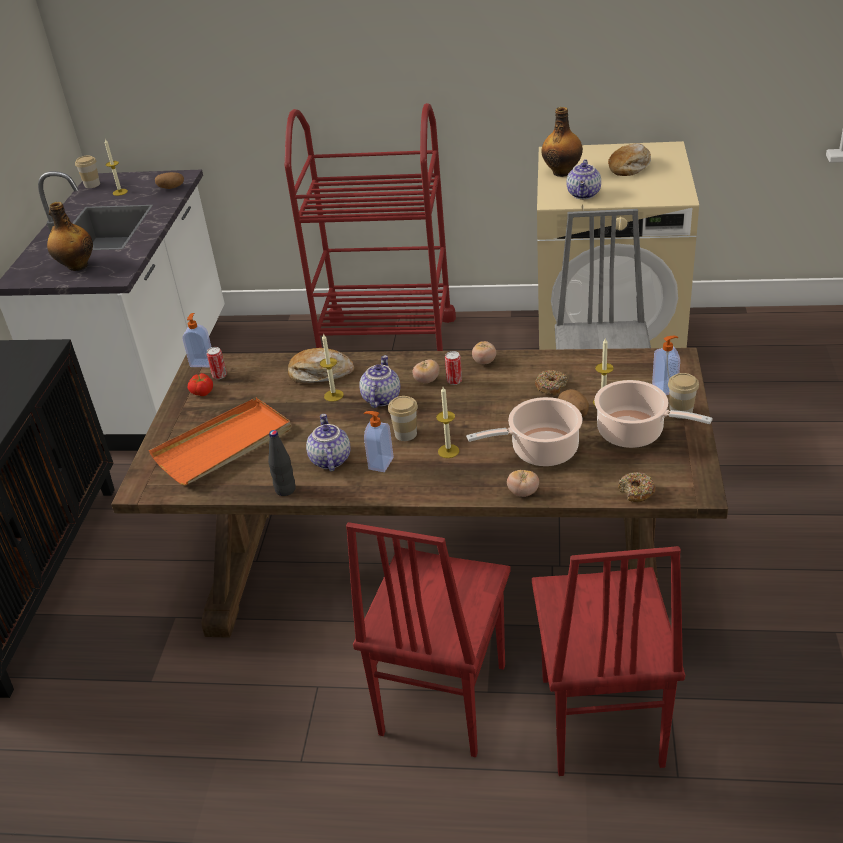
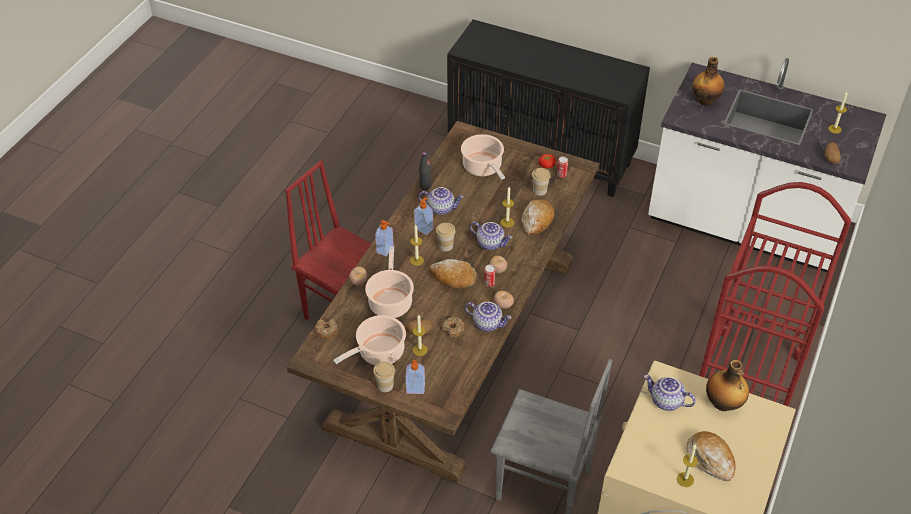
camera: 105 degrees right, 10 degrees up
(92, 184) = (858, 114): cup -> cup (539, 190)
(202, 362) = (582, 169): soap dispenser -> soap dispenser (385, 250)
(224, 445) = (483, 167): orange tray -> cooking pot
(462, 411) = (453, 277): none -> bread
(522, 365) = (488, 323): none -> teapot
(598, 722) = (292, 378): red chair -> none
(664, 172) = (685, 479): none -> candle

